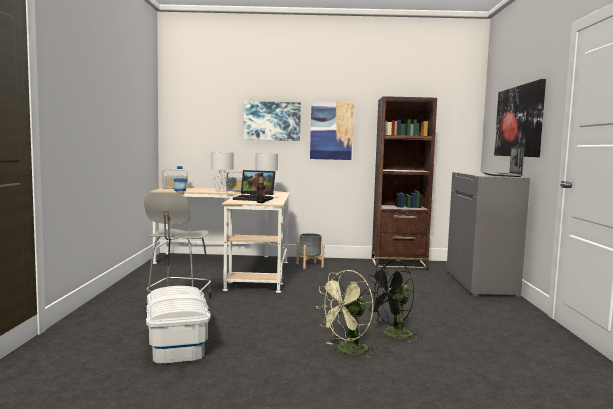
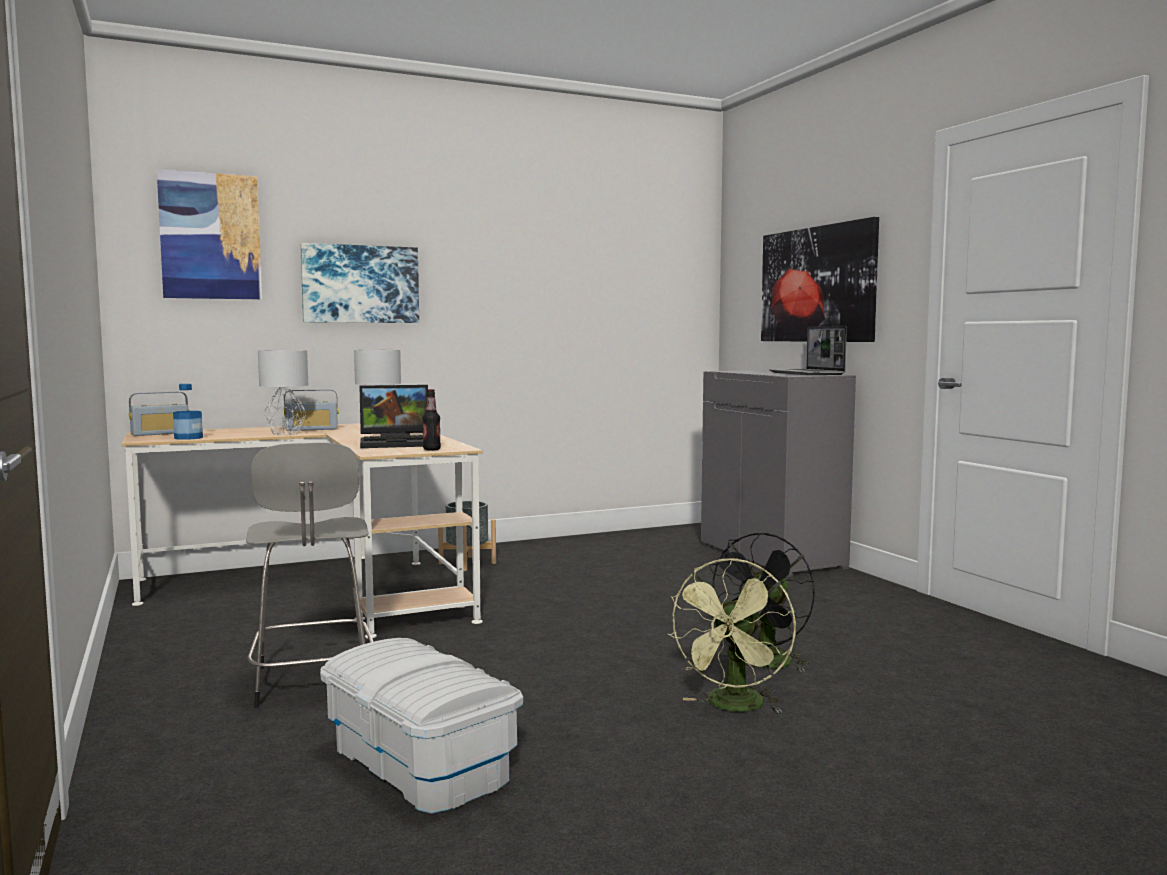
camera: 25 degrees left, 0 degrees up
(331, 131) = (476, 302): picture -> picture (210, 236)
(398, 264) = (613, 540): brown bookcase -> none

